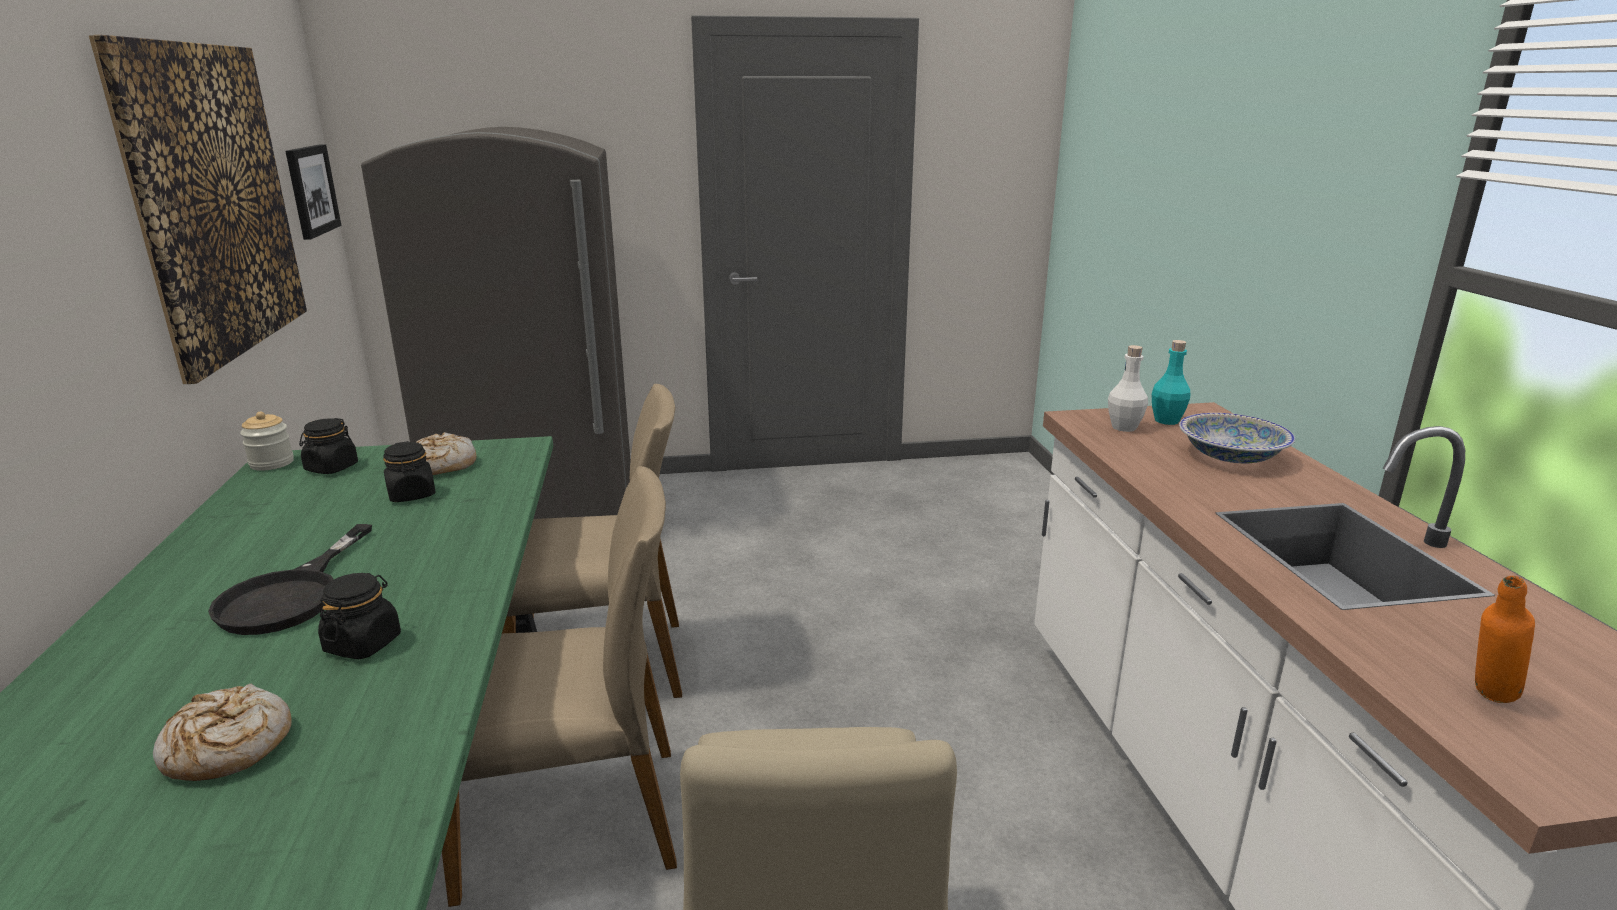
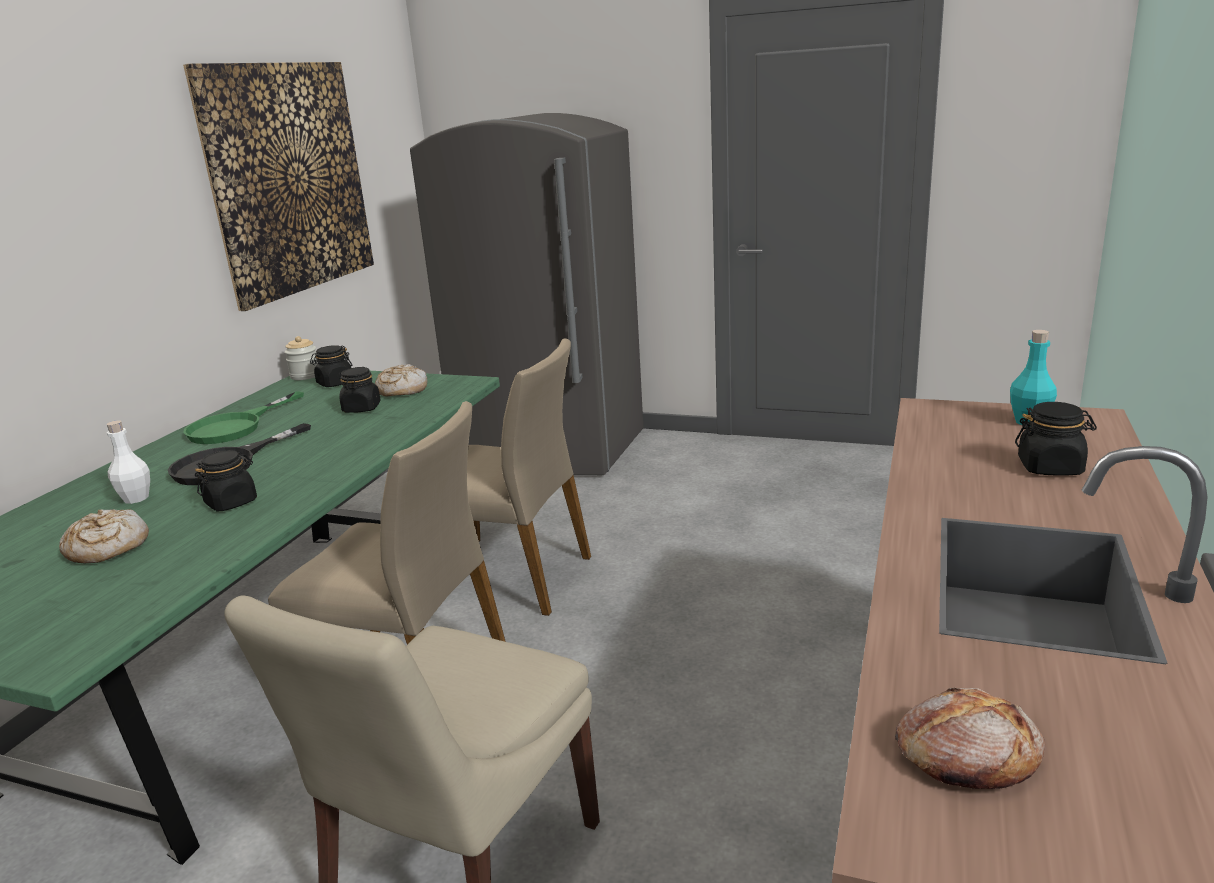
camera: 30 degrees right, 0 degrees up
(240, 543) = (235, 426): none -> green frying pan
(311, 190) = (399, 170): picture -> none
(1124, 427) = (966, 423): white bottle -> white bottle (136, 498)
(1231, 457) = (1050, 467): bowl -> black jar
(1486, 701) = (965, 755): orange bottle -> bread

